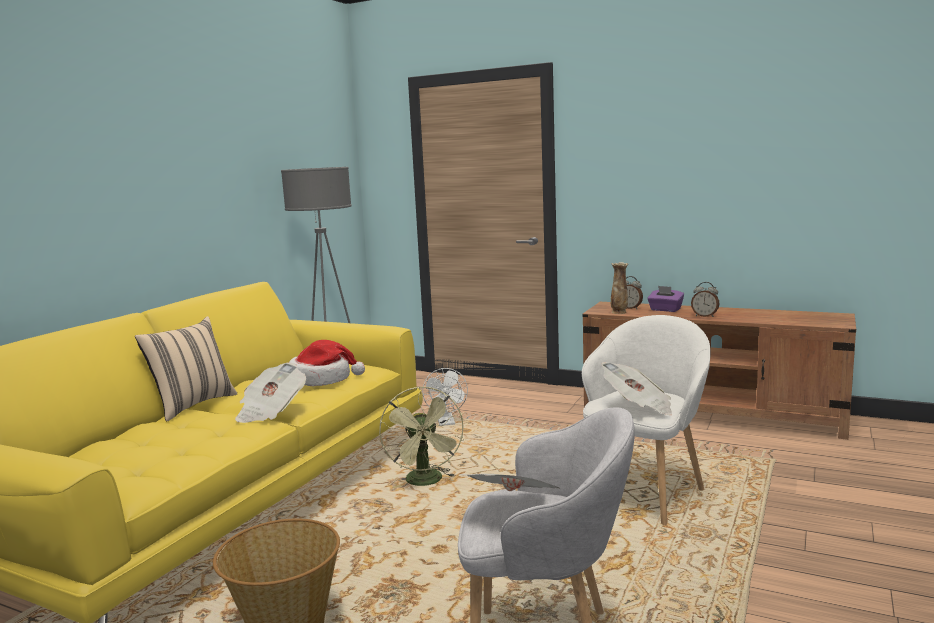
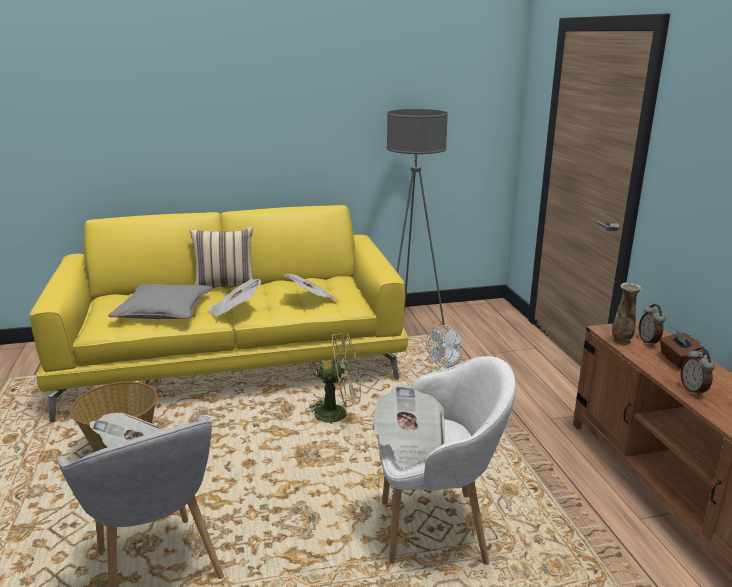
camera: 50 degrees right, 10 degrees up
(177, 443) = (164, 310): none -> grey pillow
(322, 379) = (311, 299): hat -> newspaper
(426, 482) = (338, 413): green fan -> green fan turned 135 degrees counterclockwise
(665, 310) = (678, 361): purple tissue box -> brown tissue box

